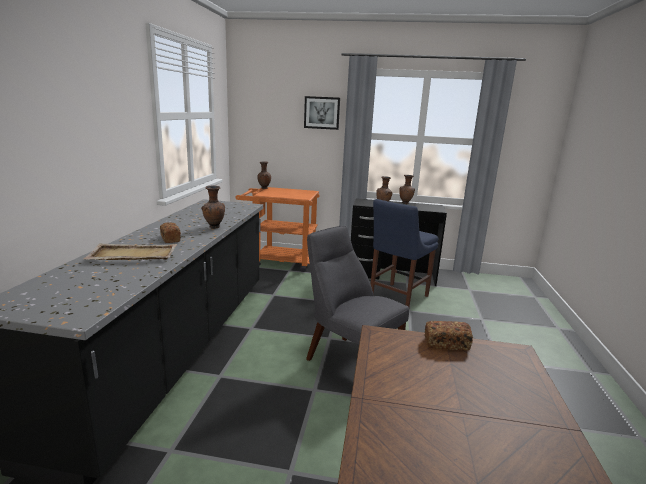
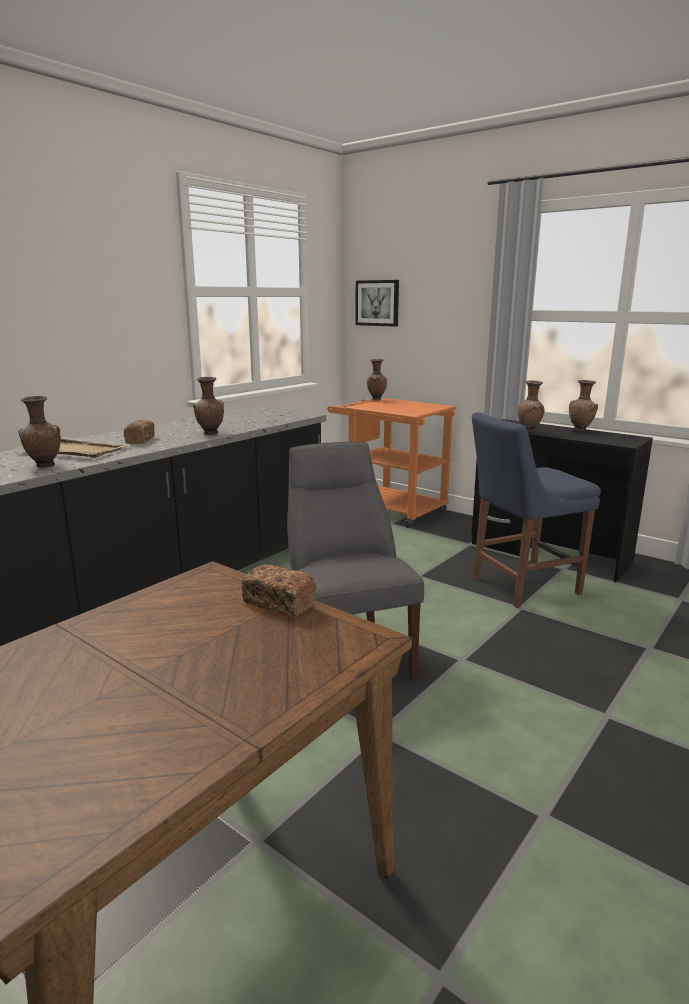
camera: 30 degrees right, 0 degrees up
(137, 273) = (44, 466): none -> brown vase
(322, 113) = (463, 281): picture -> picture (377, 303)

